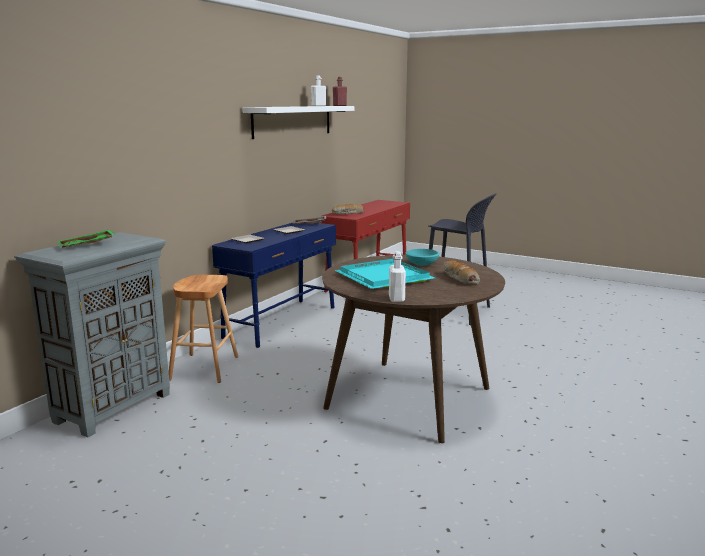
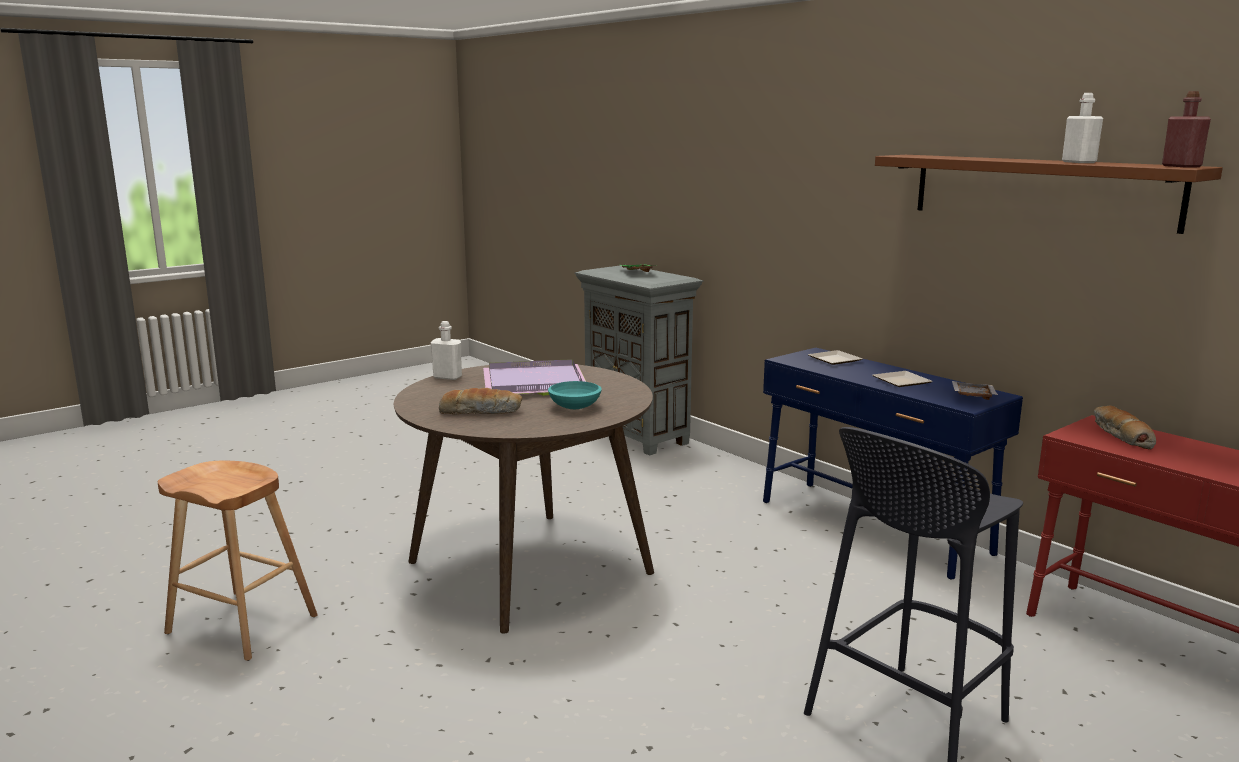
camera: 110 degrees right, 0 degrees up
(204, 368) = (710, 472): brown stool -> brown stool (241, 624)
(293, 121) = (1040, 190): white shelf -> brown shelf
(386, 277) = (532, 383): turquoise tray -> purple tray

